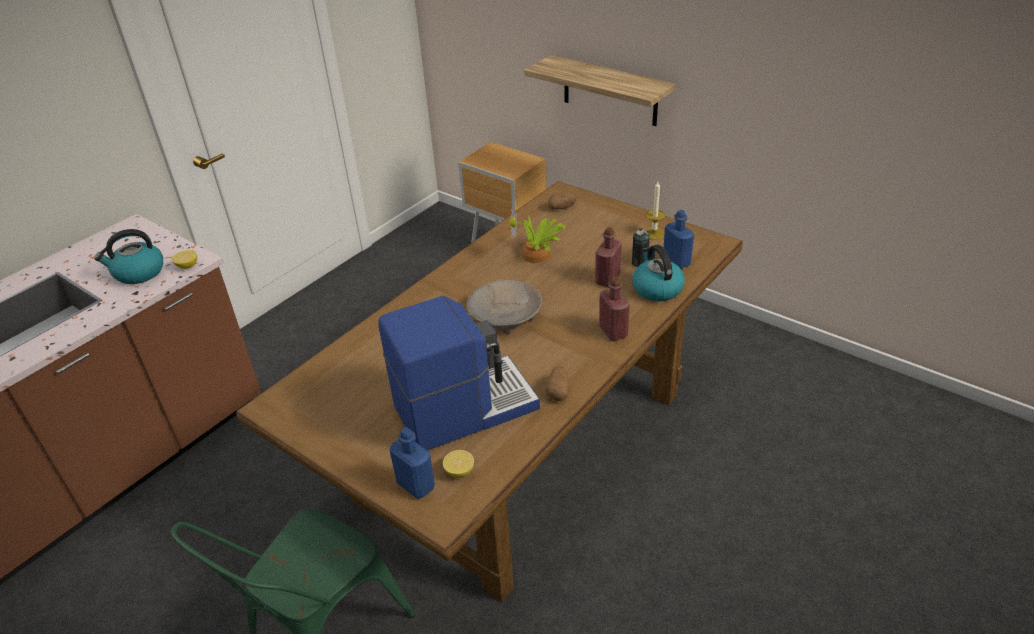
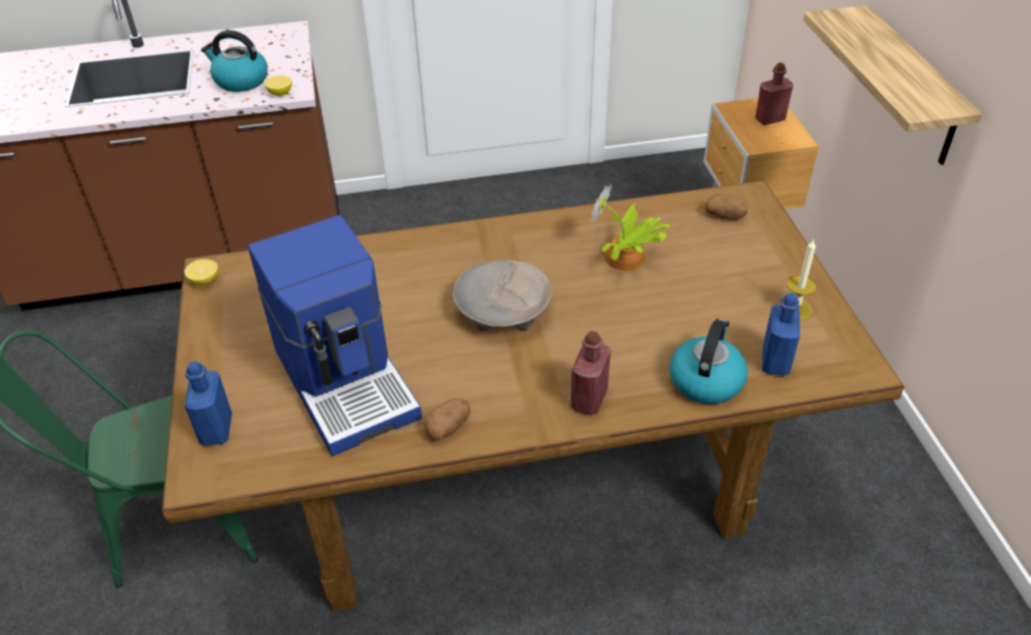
camera: 40 degrees right, 5 degrees up
(459, 471) = (263, 444): lemon -> lemon (204, 281)
(463, 406) = (347, 381): coffee machine -> coffee machine turned 45 degrees clockwise
(607, 279) = (663, 334): red bottle -> red bottle (770, 119)
(639, 263) = (727, 336): can -> none

